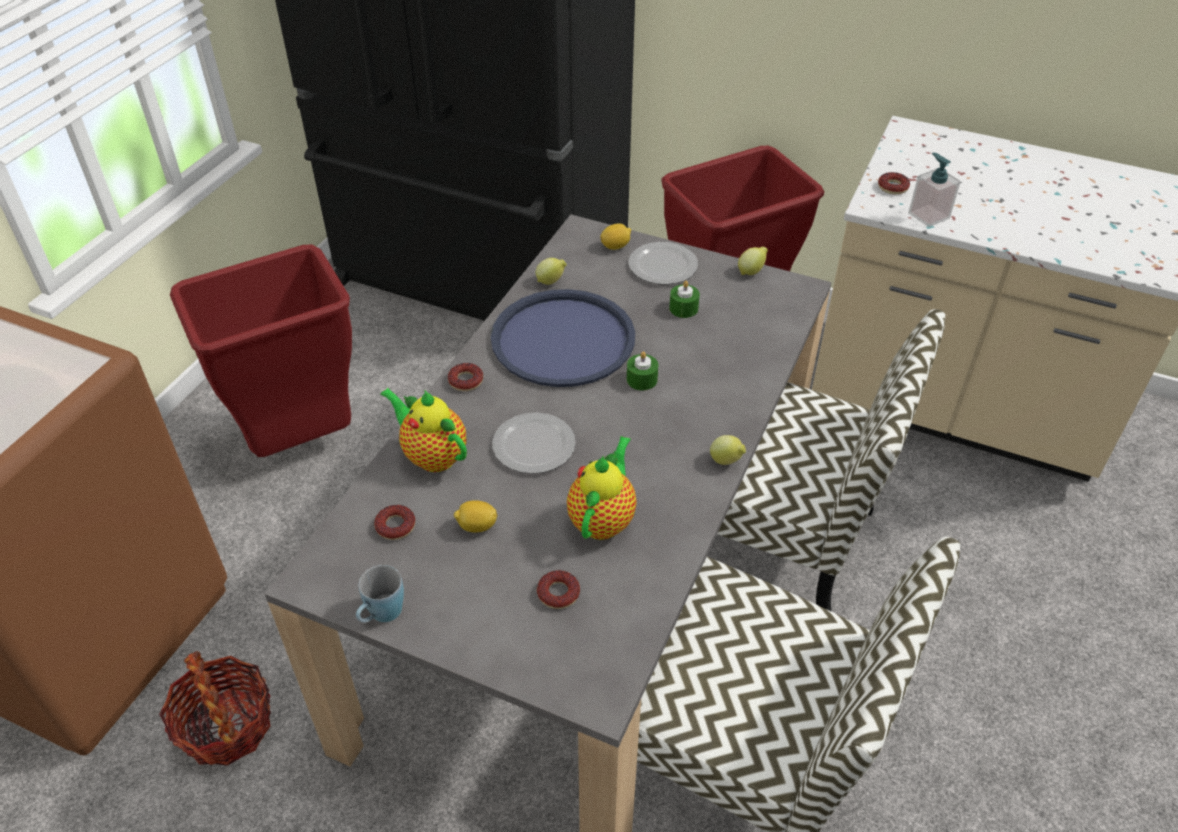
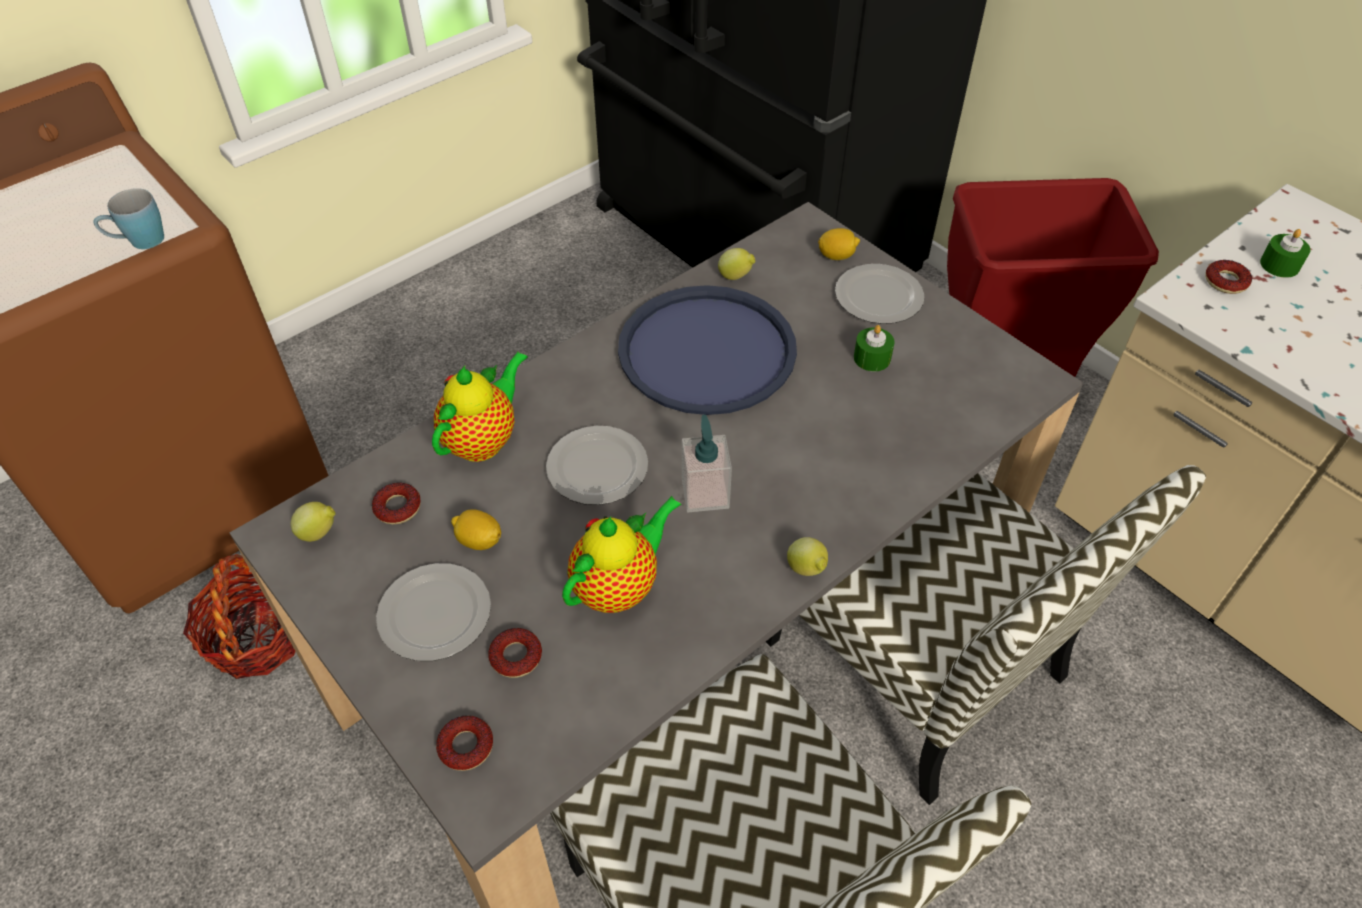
camera: 25 degrees right, 5 degrees up
(302, 442) = (477, 368): red trash can -> none
(381, 615) = (322, 604): blue mug -> blue mug (139, 242)
(432, 455) = (484, 440): teapot -> teapot turned 60 degrees clockwise
(466, 381) = (571, 365): donut -> donut (466, 746)
(478, 588) = (437, 614): none -> plate
(642, 379) = (768, 430): green candle -> green candle (1279, 265)
(751, 271) = (985, 337): lemon -> lemon (319, 533)
(928, 215) = (1254, 335): soap dispenser -> soap dispenser (705, 493)

